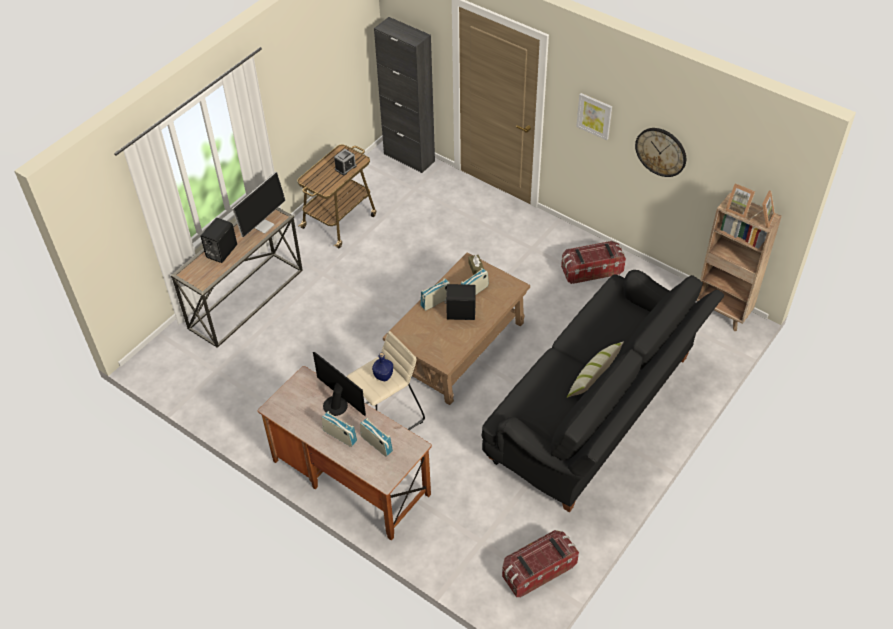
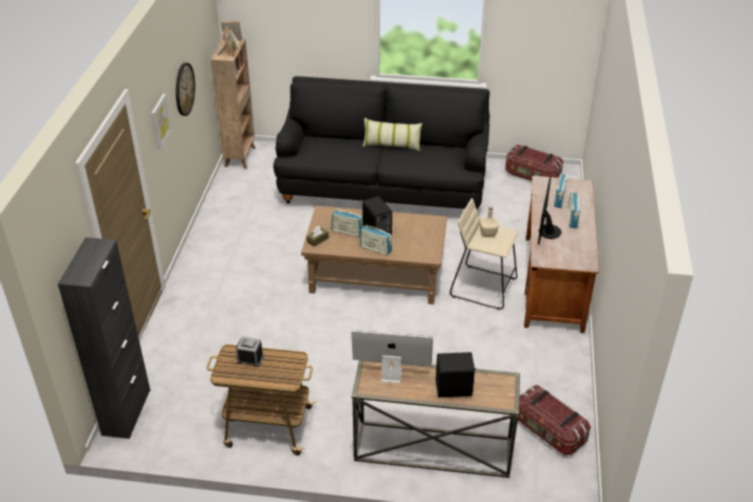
camera: 120 degrees left, 10 degrees down
(383, 376) = (488, 234): blue bottle -> beige bottle
(591, 270) = (233, 229): storage box -> storage box (548, 431)

